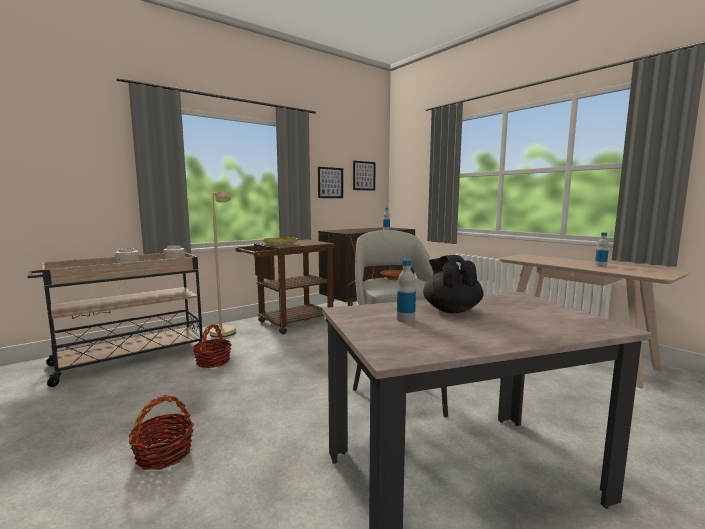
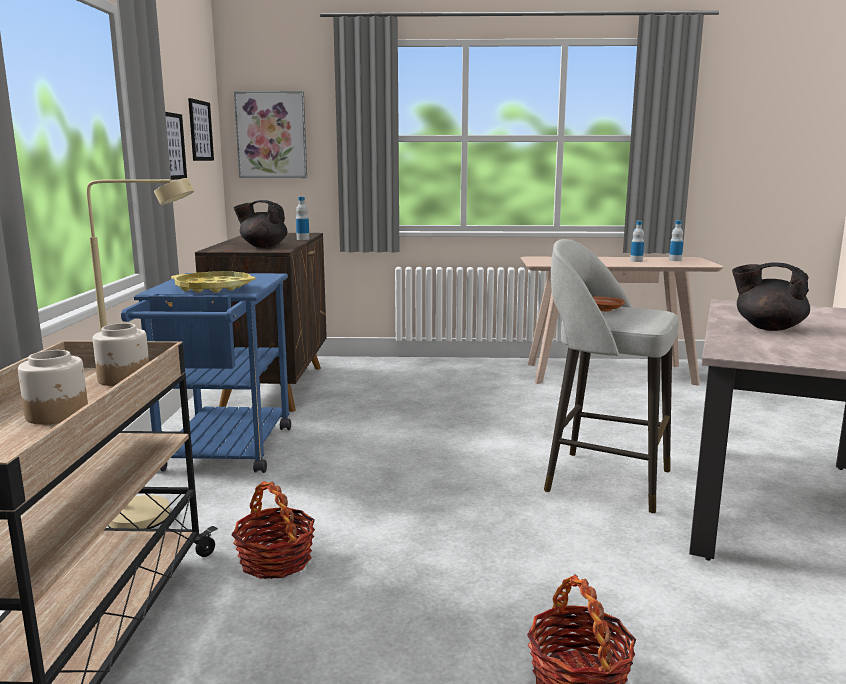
camera: 50 degrees left, 5 degrees up
(289, 323) = (223, 454): brown cart -> blue cart
(351, 231) = (263, 246): none -> black teapot
(405, 319) = (792, 345): bottle -> bottle (675, 260)
(407, 177) = (271, 135): none -> picture

